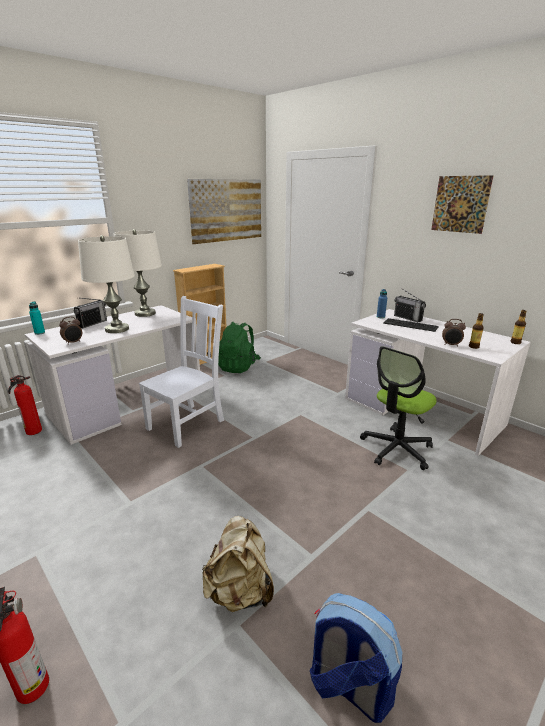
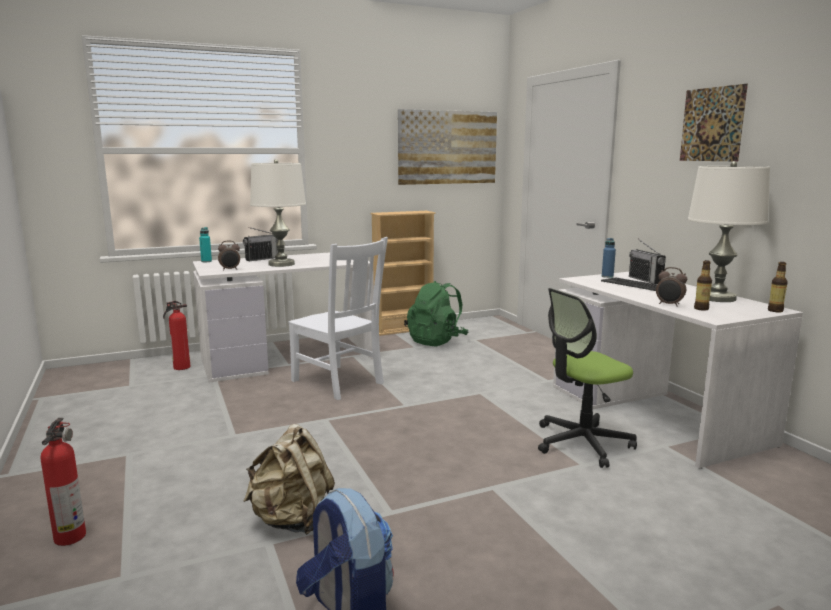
camera: 20 degrees right, 10 degrees down
(145, 313) = (323, 256): white table lamp -> white table lamp (717, 298)
(188, 423) = (339, 383): white chair -> white chair turned 75 degrees clockwise

